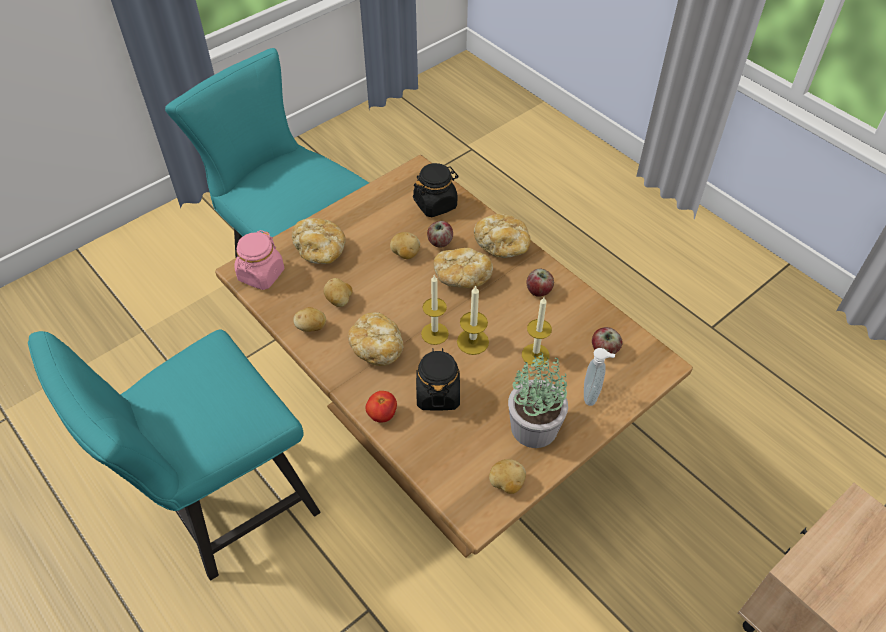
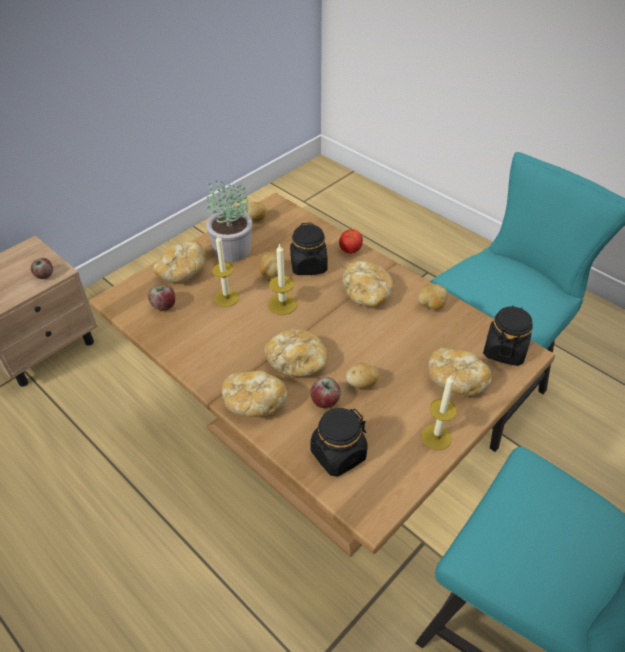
camera: 175 degrees right, 5 degrees down
(261, 275) = (504, 350): pink jar -> black jar
(339, 301) = (414, 331): potato -> potato (272, 273)
(434, 333) = (317, 308): candle -> candle (436, 437)
(539, 291) = (217, 354): apple -> apple (44, 275)
(592, 395) = (182, 273): soap dispenser -> bread

